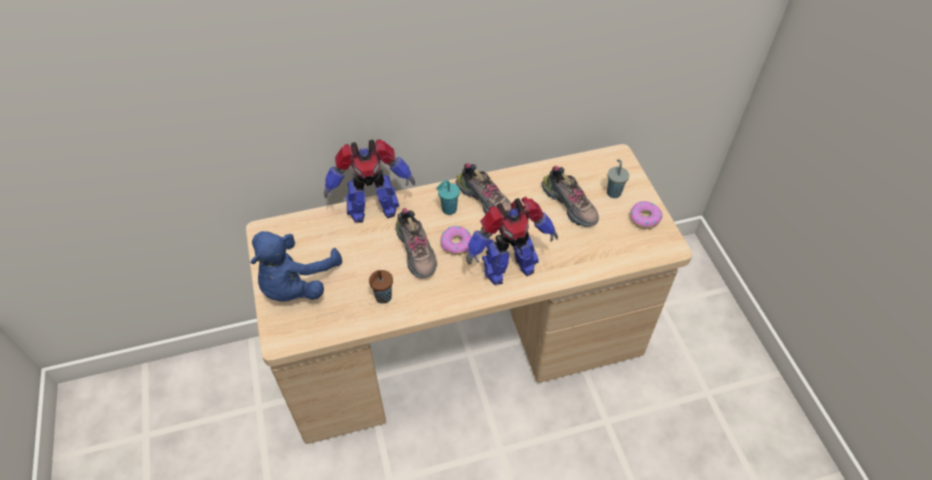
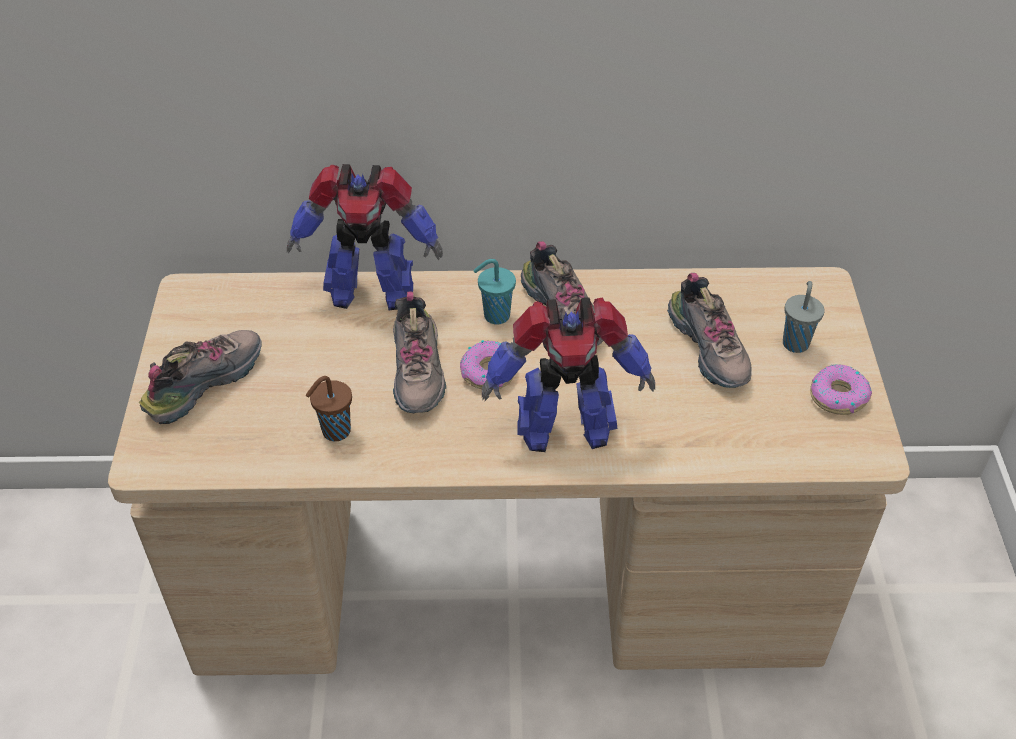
camera: 15 degrees right, 5 degrees down
(296, 284) = (204, 383): blue plush toy -> shoe

